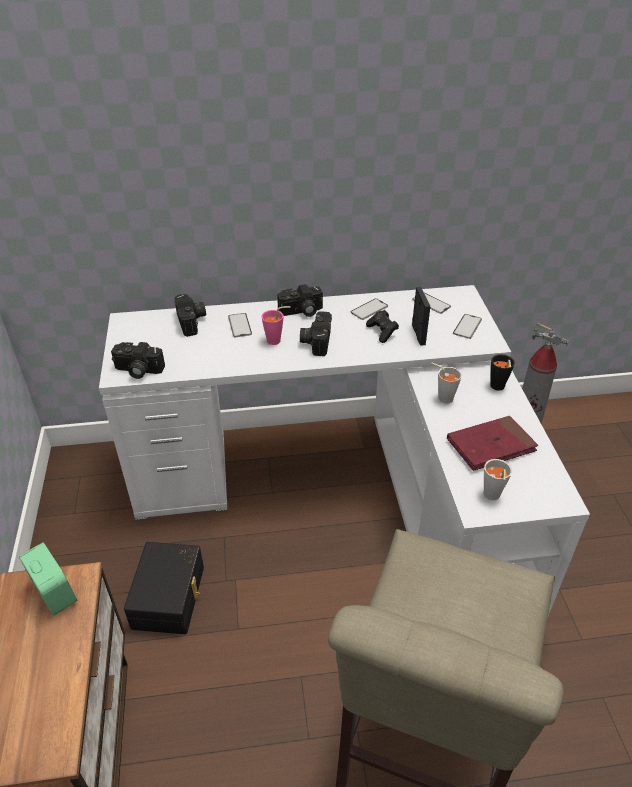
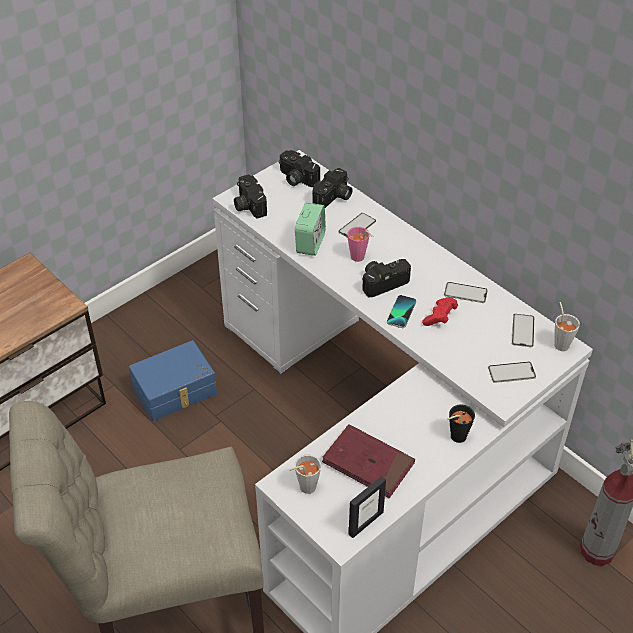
camera: 55 degrees right, 5 degrees up
(54, 593) = (48, 301): alarm clock -> alarm clock (310, 243)
(170, 596) = (175, 391): black storage box -> blue storage box
(301, 312) = (415, 252): camera -> camera (296, 178)
(358, 347) = (401, 312): none -> phone
(382, 332) = (440, 317): black game controller -> red game controller
(418, 335) = (461, 343): picture frame -> picture frame (365, 523)
(442, 397) = (403, 403): grey cup -> grey cup (560, 342)

